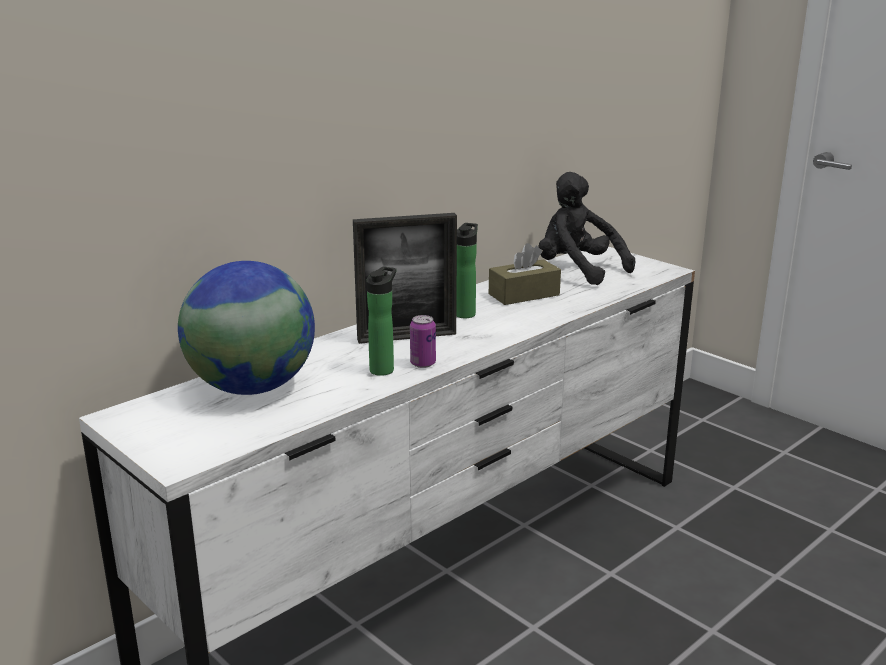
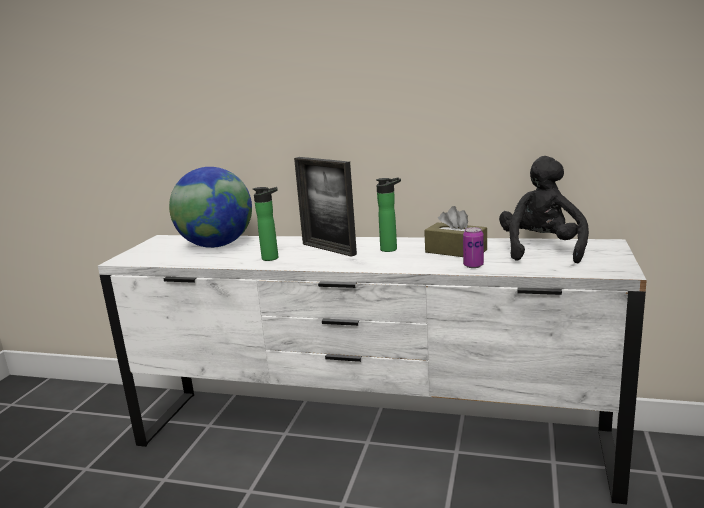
camera: 60 degrees right, 5 degrees down
(423, 363) = (292, 262): can -> can (473, 265)

